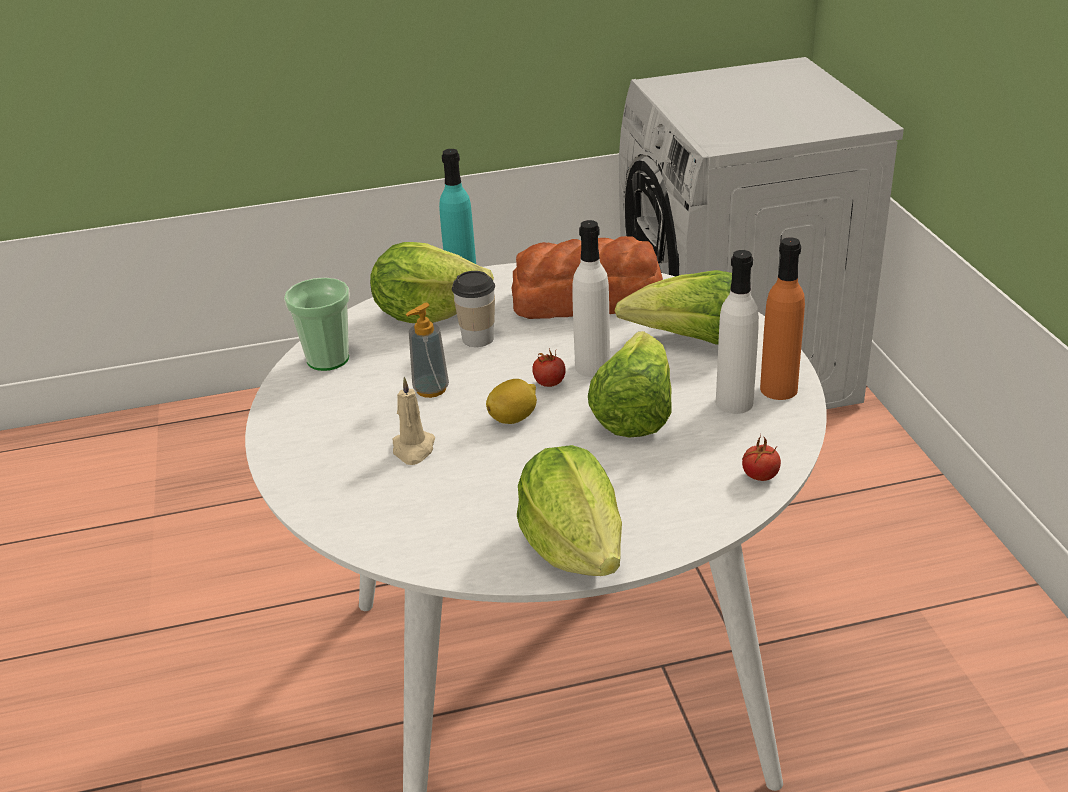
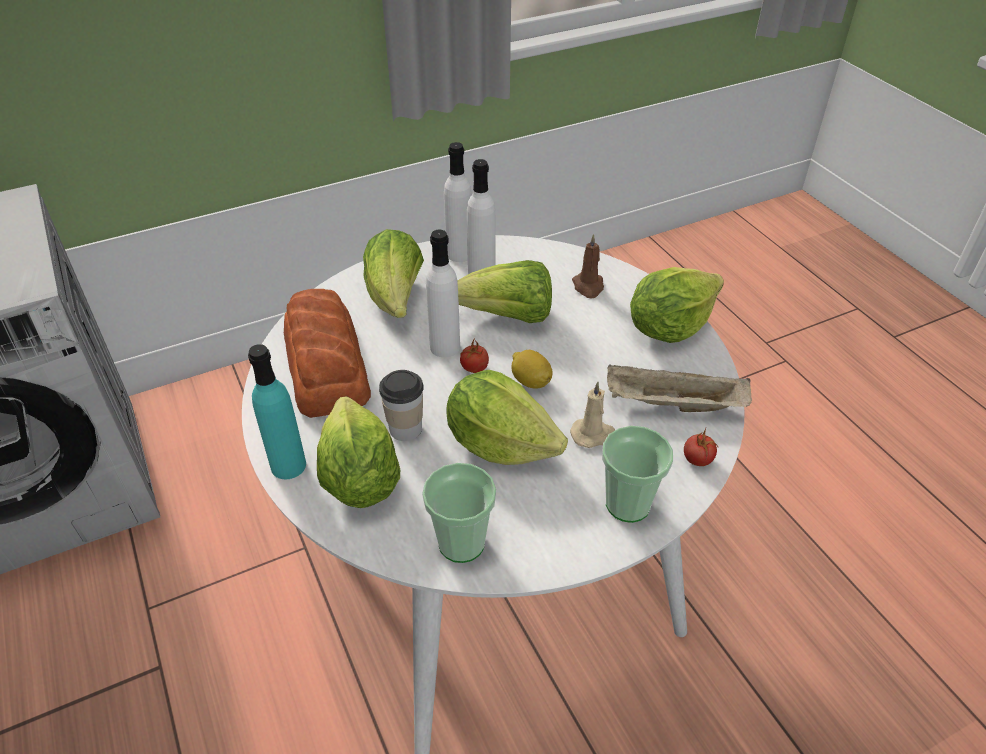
camera: 105 degrees left, 10 degrees up
(310, 456) = (628, 504): none -> cup
(428, 517) = (672, 405): none -> beige tray
(431, 389) = (500, 444): soap dispenser -> lettuce
(684, 488) = (588, 286): none -> brown candle
(760, 476) = (564, 257): tomato -> tomato (697, 460)
(778, 389) = (459, 254): orange bottle -> white bottle

